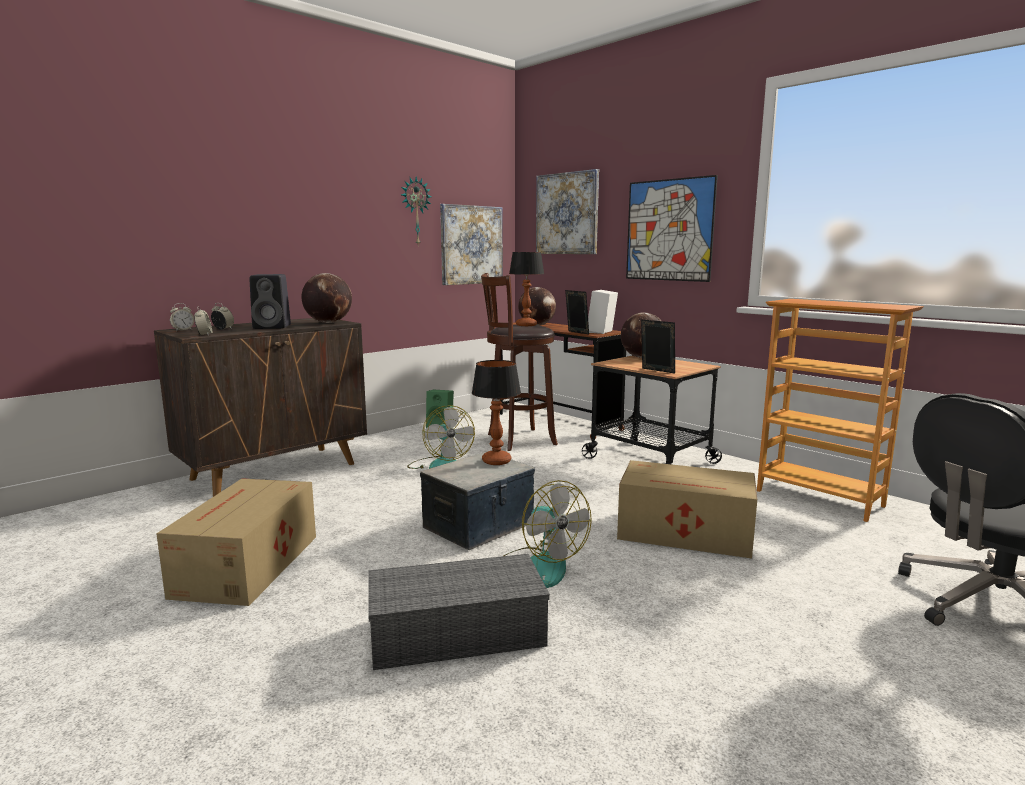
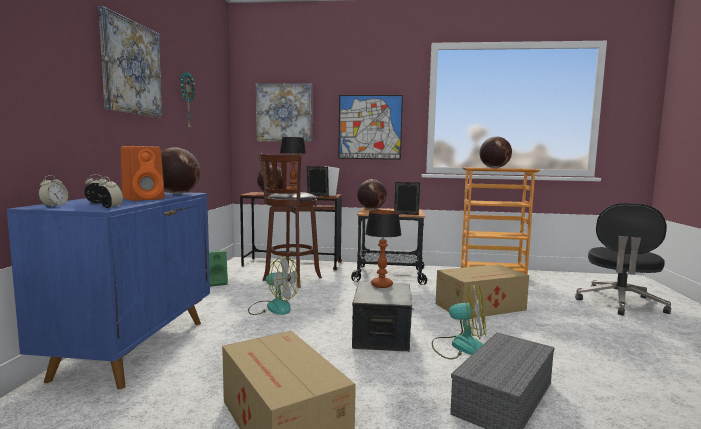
camera: 40 degrees left, 5 degrees down
(273, 327) = (144, 199): black speaker -> orange speaker
(276, 471) = (135, 347): brown cabinet -> blue cabinet
(471, 245) = (213, 132): picture -> picture (131, 68)
(833, 302) = (494, 168): none -> globe

